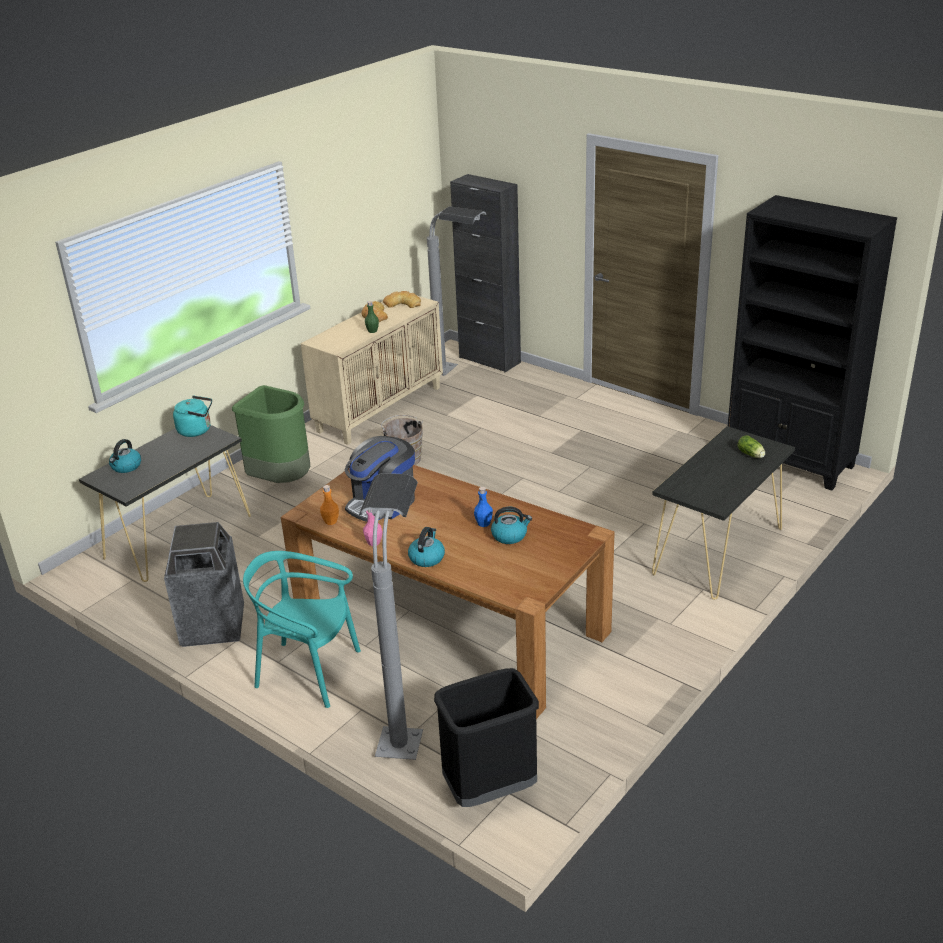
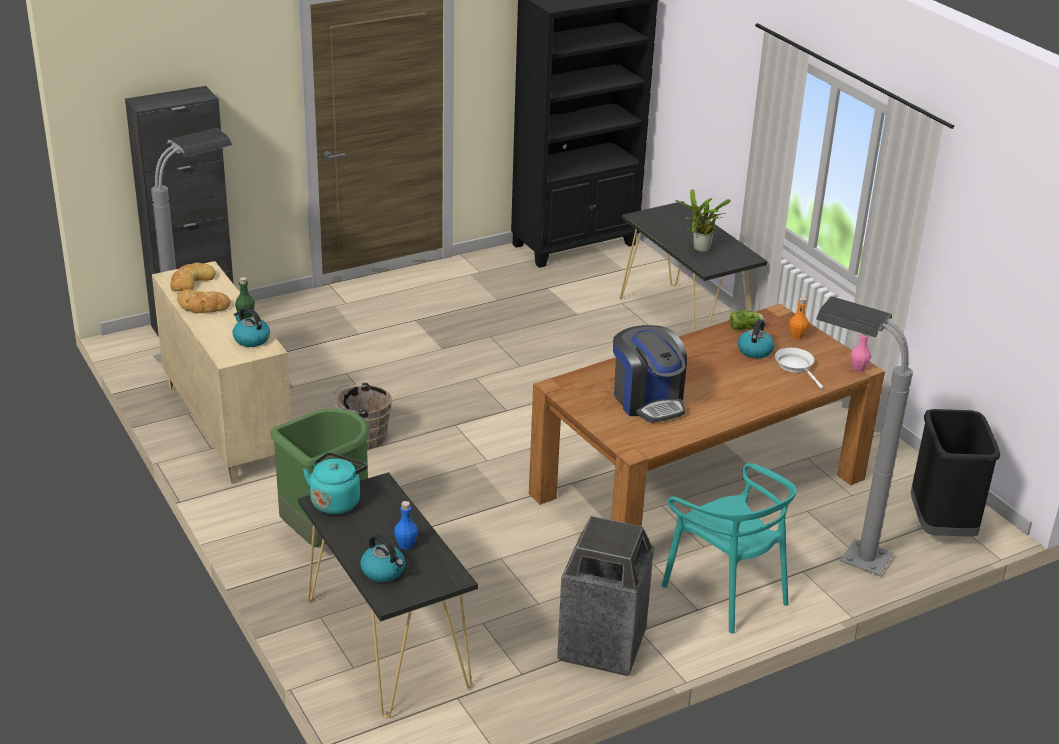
camera: 70 degrees left, 0 degrees up
(308, 672) = (726, 592): turquoise chair -> turquoise chair turned 75 degrees counterclockwise
(331, 521) = (662, 437): orange bottle -> orange bottle (797, 336)
(374, 542) = (719, 421): pink bottle -> pink bottle (858, 368)
(427, 558) = (765, 399): kettle -> kettle (251, 339)
(483, 523) = (725, 357): blue bottle -> blue bottle (406, 545)
(498, 563) = (796, 367): none -> white frying pan
(703, 477) = (699, 250): none -> potted plant
(751, 455) = (680, 220): lettuce -> lettuce (746, 328)

